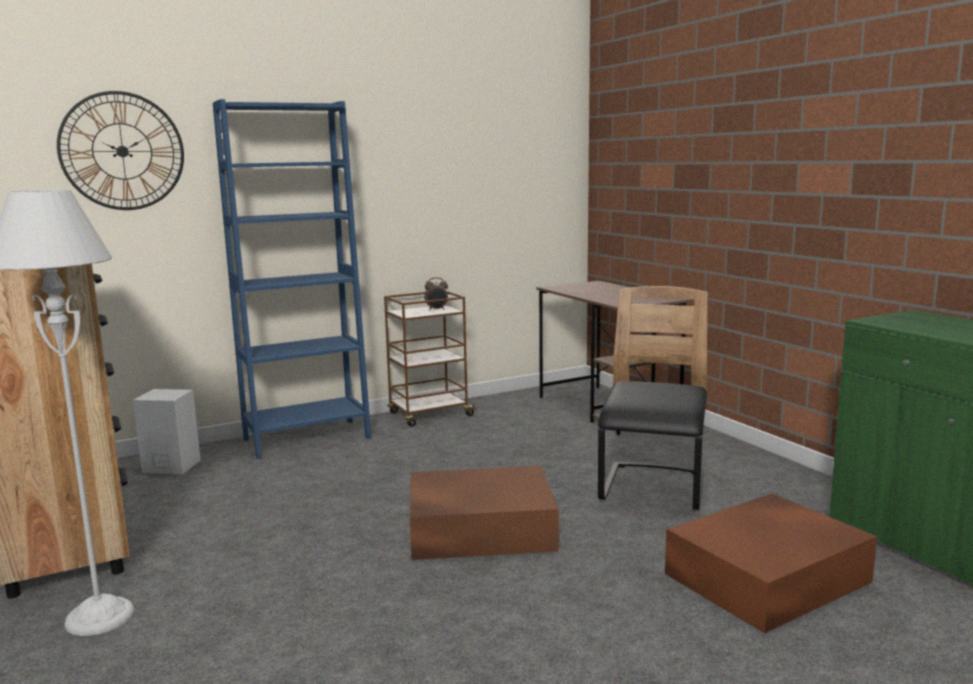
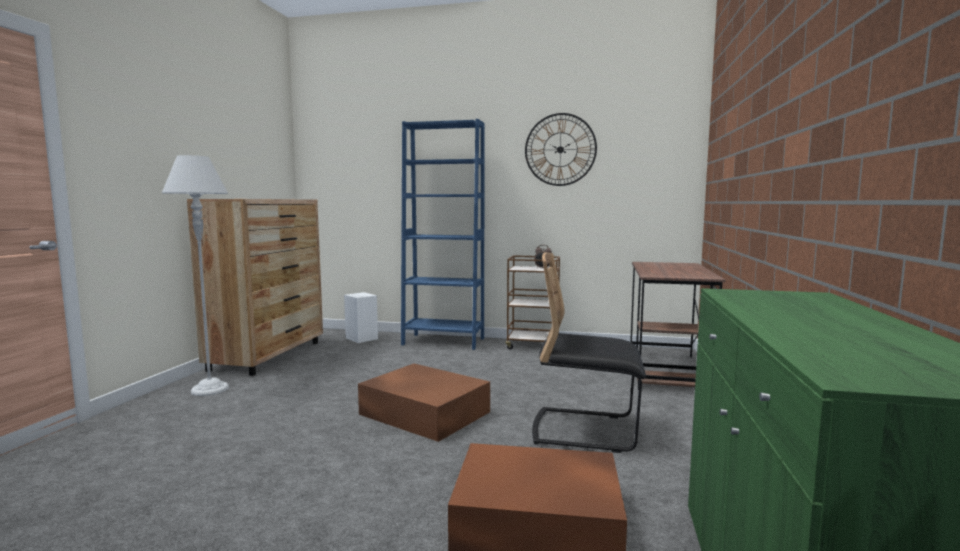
camera: 40 degrees right, 5 degrees down
(122, 151) = (365, 155): wall clock -> wall clock (560, 149)
(653, 489) = (585, 430): black chair -> black chair turned 135 degrees counterclockwise

